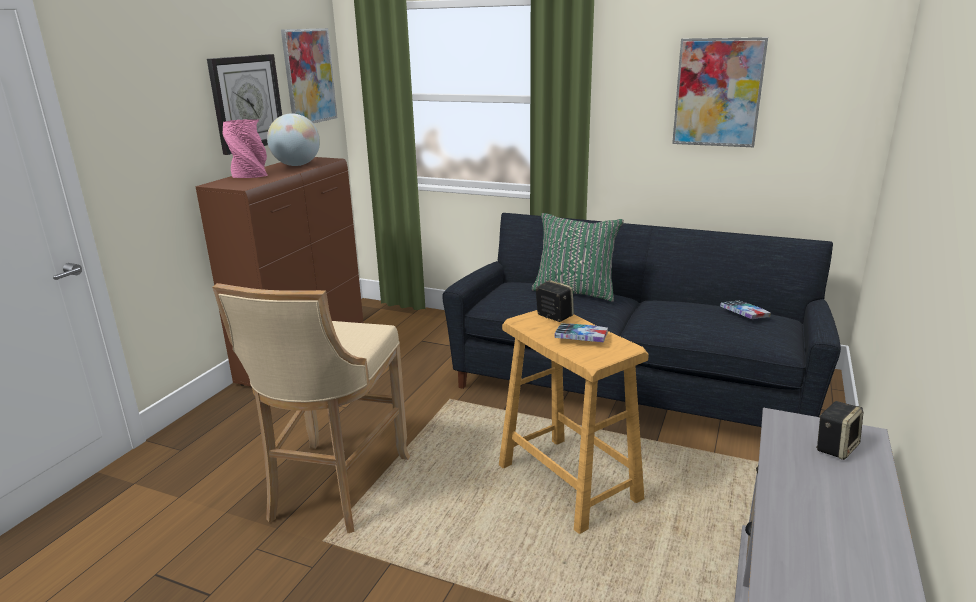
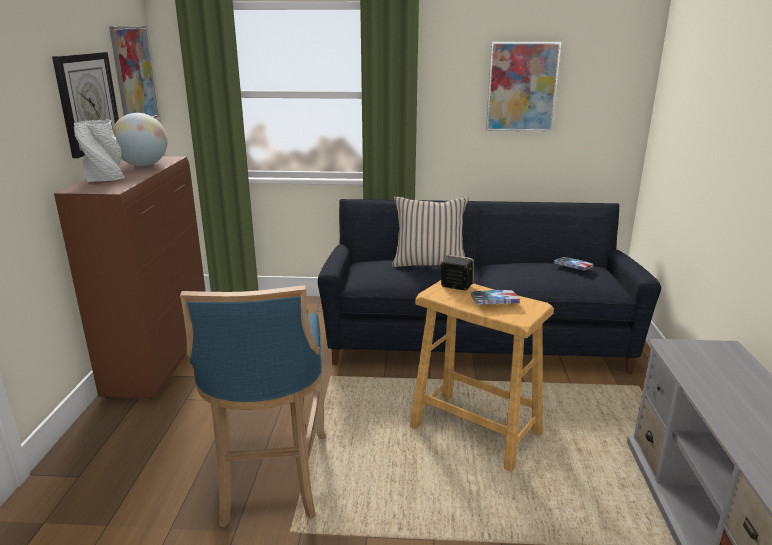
camera: 20 degrees left, 0 degrees up
(250, 176) = (105, 178): pink vase -> white vase
(334, 489) = (271, 481): beige stool -> blue stool
(575, 291) = (429, 263): green pillow -> beige pillow
(835, 447) = (718, 360): speaker -> none

